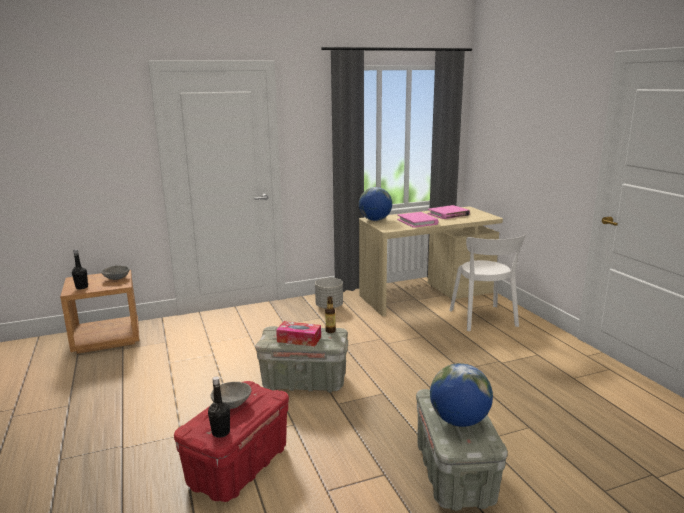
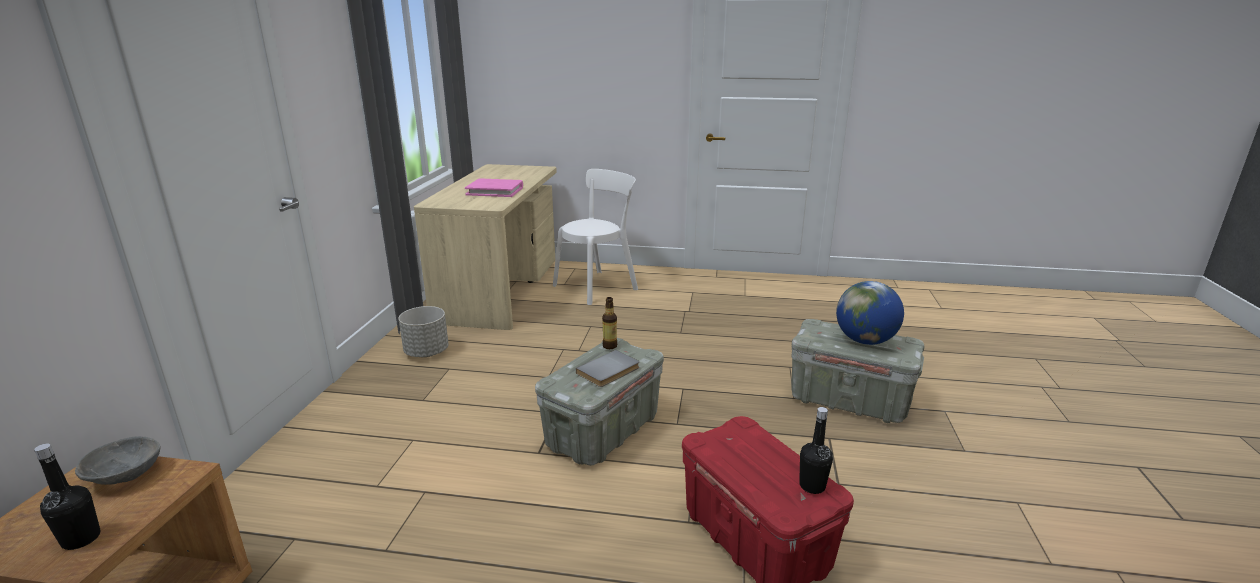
camera: 60 degrees left, 5 degrees up
(232, 404) = (744, 461): grey bowl -> none
(299, 339) = (609, 371): tissue box -> grey book
(375, 220) = (442, 202): globe -> none
(448, 214) = (497, 176): pink book -> none
(484, 319) = (598, 286): white chair -> white chair turned 60 degrees counterclockwise

